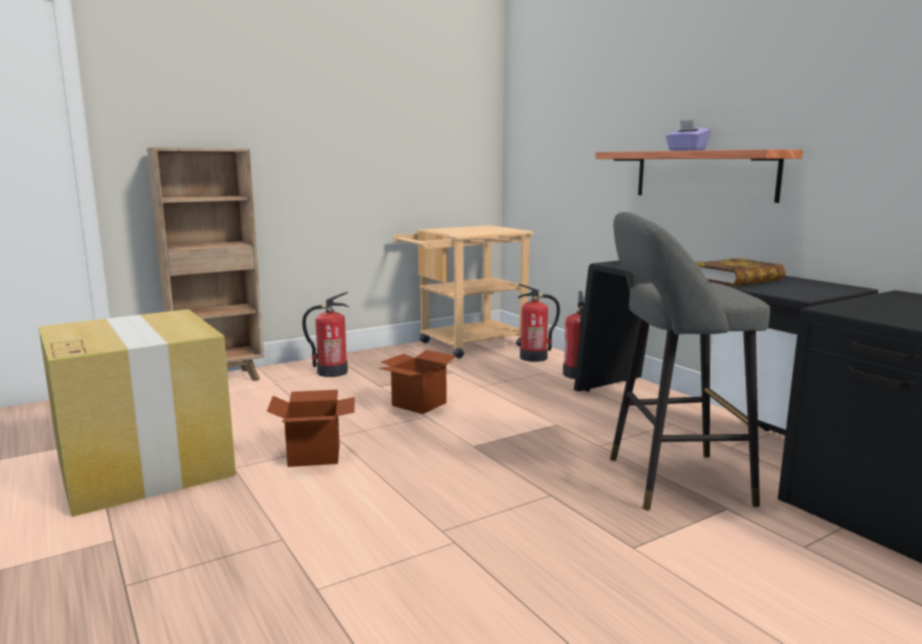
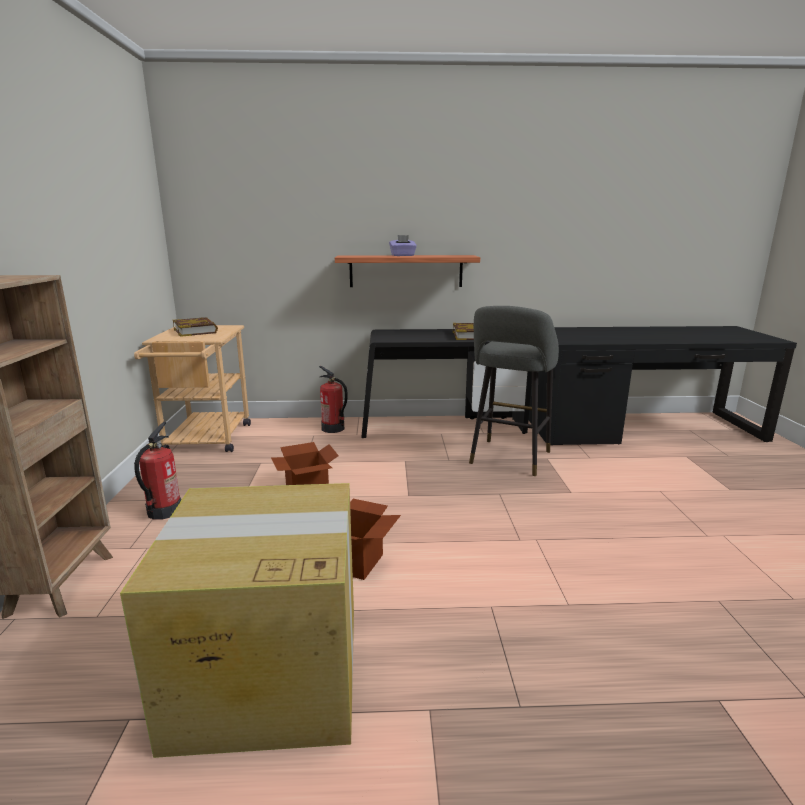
camera: 60 degrees left, 5 degrees up
(479, 229) = (195, 331): none -> book
(534, 357) = (278, 429): fire extinguisher -> none

